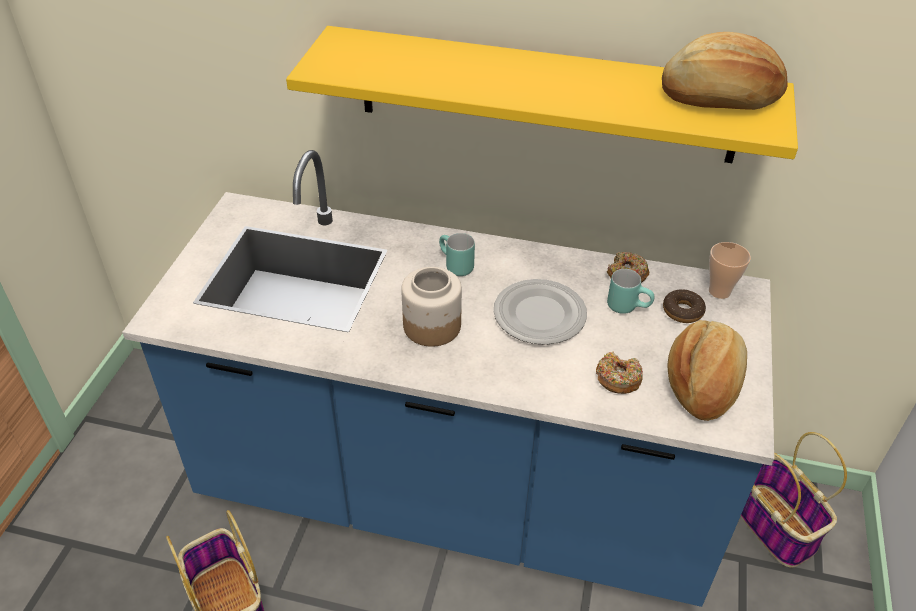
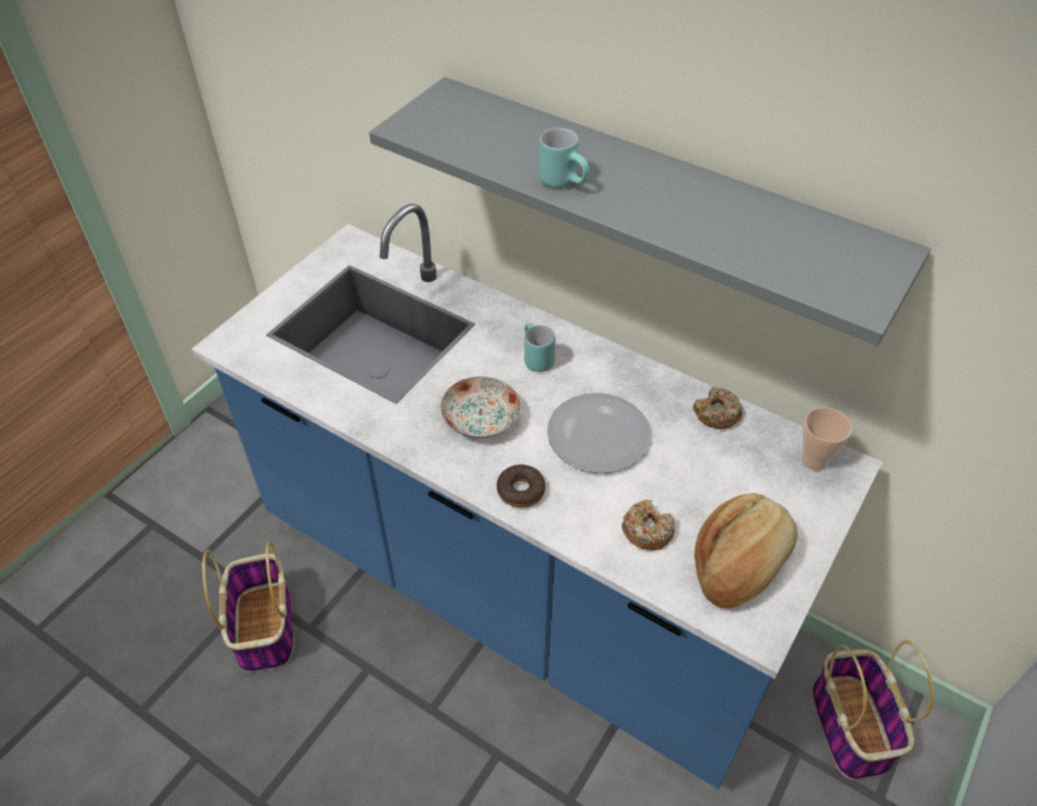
camera: 20 degrees right, 5 degrees up
(431, 326) = (480, 419): jar -> plate
(546, 95) = (656, 198): yellow shelf -> grey shelf
(628, 306) = (700, 451): turquoise mug -> turquoise mug (566, 182)
(682, 311) = (759, 473): donut -> donut (520, 490)
(720, 99) = (825, 250): bread -> none

